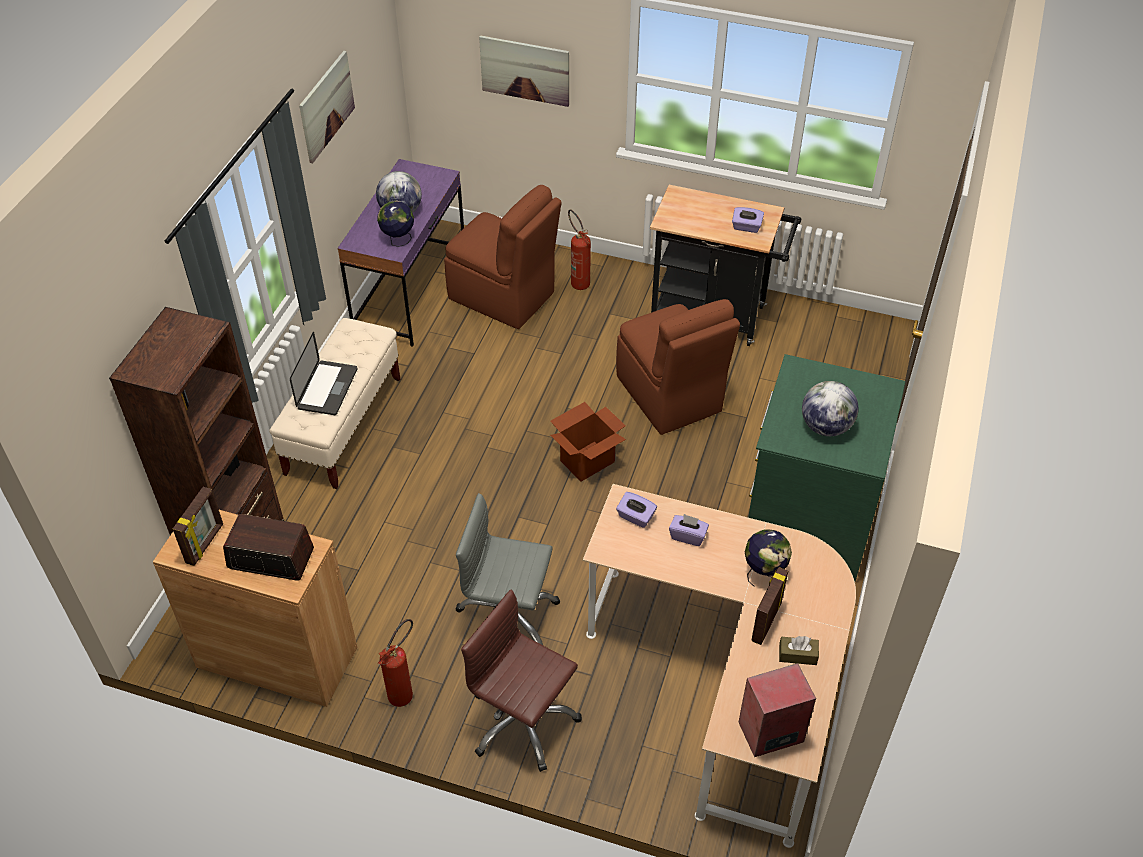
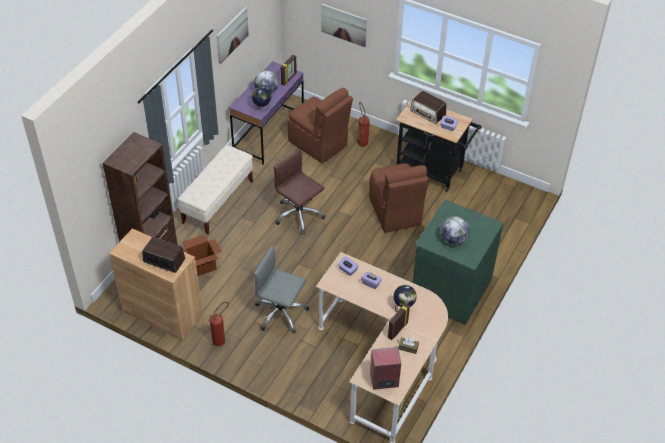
camera: 10 degrees right, 0 degrees up
(205, 544) = (135, 249): picture frame -> picture frame (289, 79)
(327, 389) = (210, 181): laptop -> none
(522, 722) = (276, 364): brown office chair -> brown office chair (298, 215)
(587, 461) = (341, 240): cardboard box -> cardboard box (202, 266)
(703, 208) = (428, 113): none -> radio

